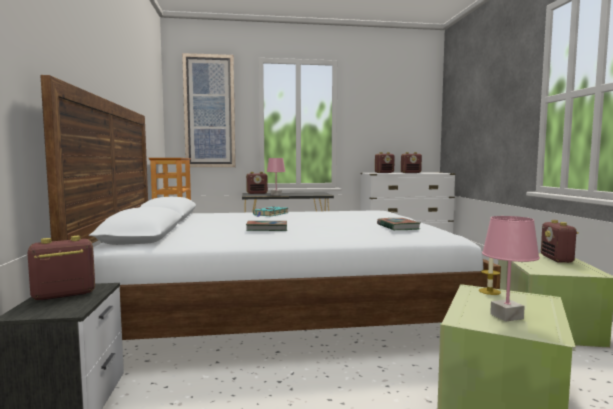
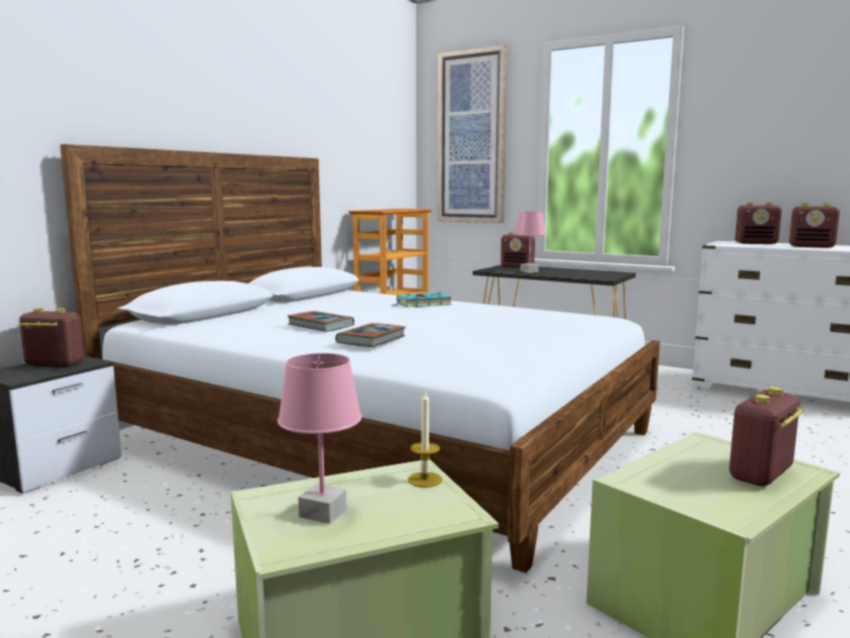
camera: 40 degrees right, 5 degrees up
(398, 227) = (463, 350): book -> book (371, 340)

